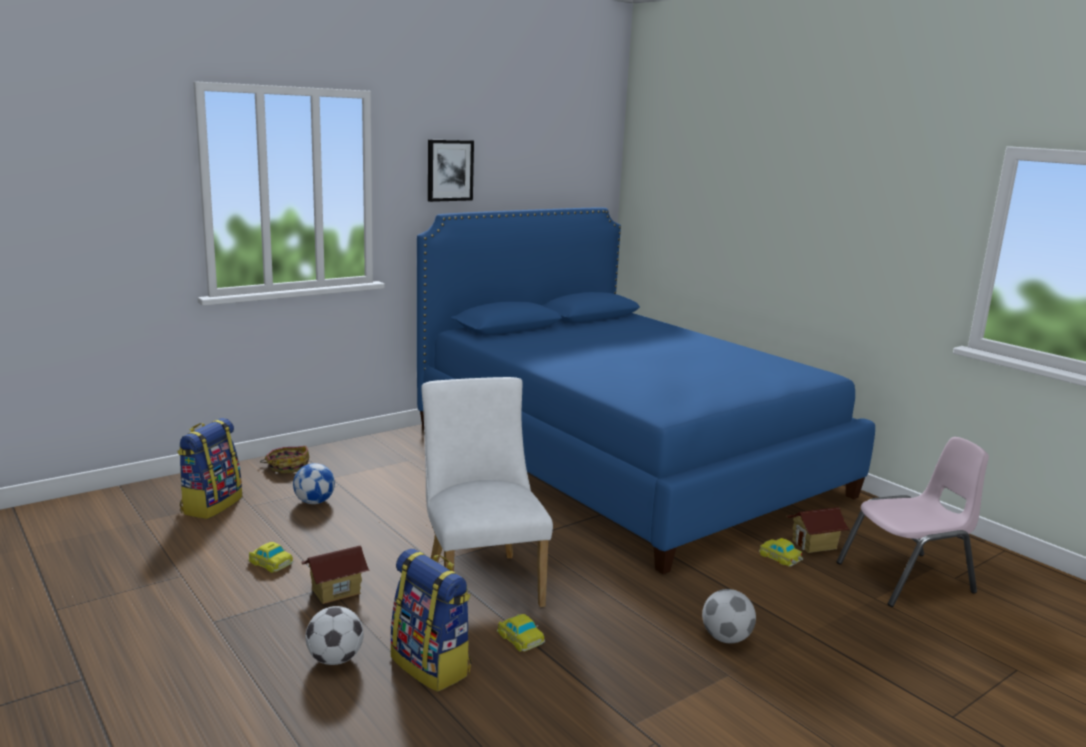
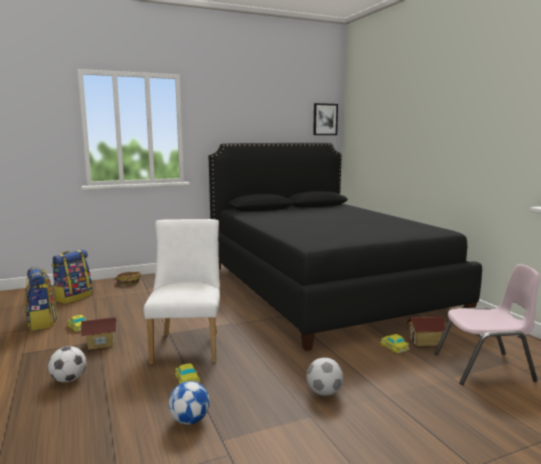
camera: 15 degrees right, 5 degrees down
(314, 502) = (128, 299): football -> football (190, 420)
(432, 665) = (121, 389): backpack -> backpack (42, 322)
(449, 170) = (230, 119): picture -> picture (325, 119)
(624, 460) = (323, 288): blue bed -> black bed

